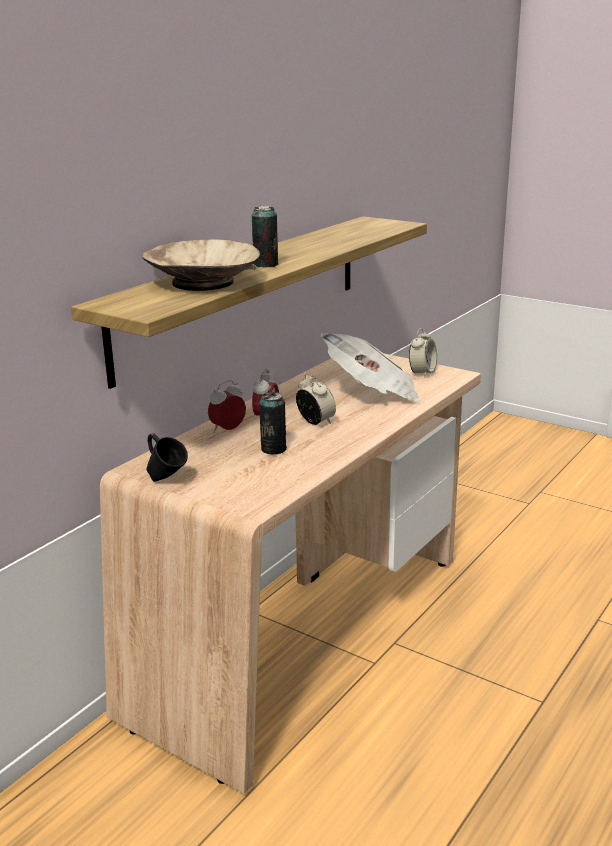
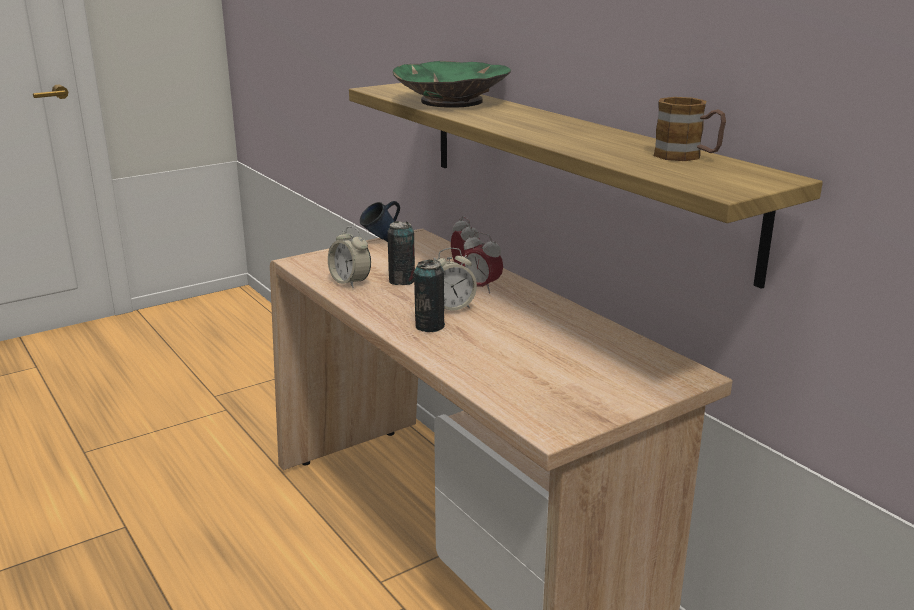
camera: 110 degrees right, 0 degrees up
(202, 282) = (451, 101): beige bowl -> green bowl
(265, 265) = (501, 118): can -> can (429, 326)
(341, 230) = (687, 157): none -> mug
(372, 392) = (518, 352): newspaper -> none
(422, 373) = (573, 402): alarm clock -> alarm clock (350, 282)

